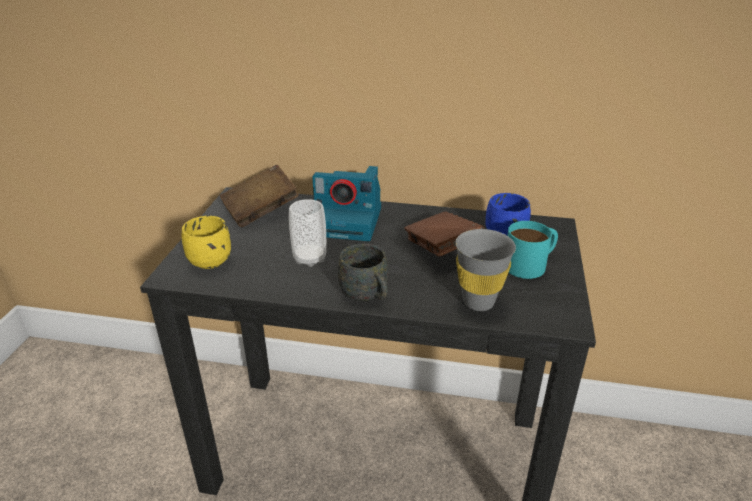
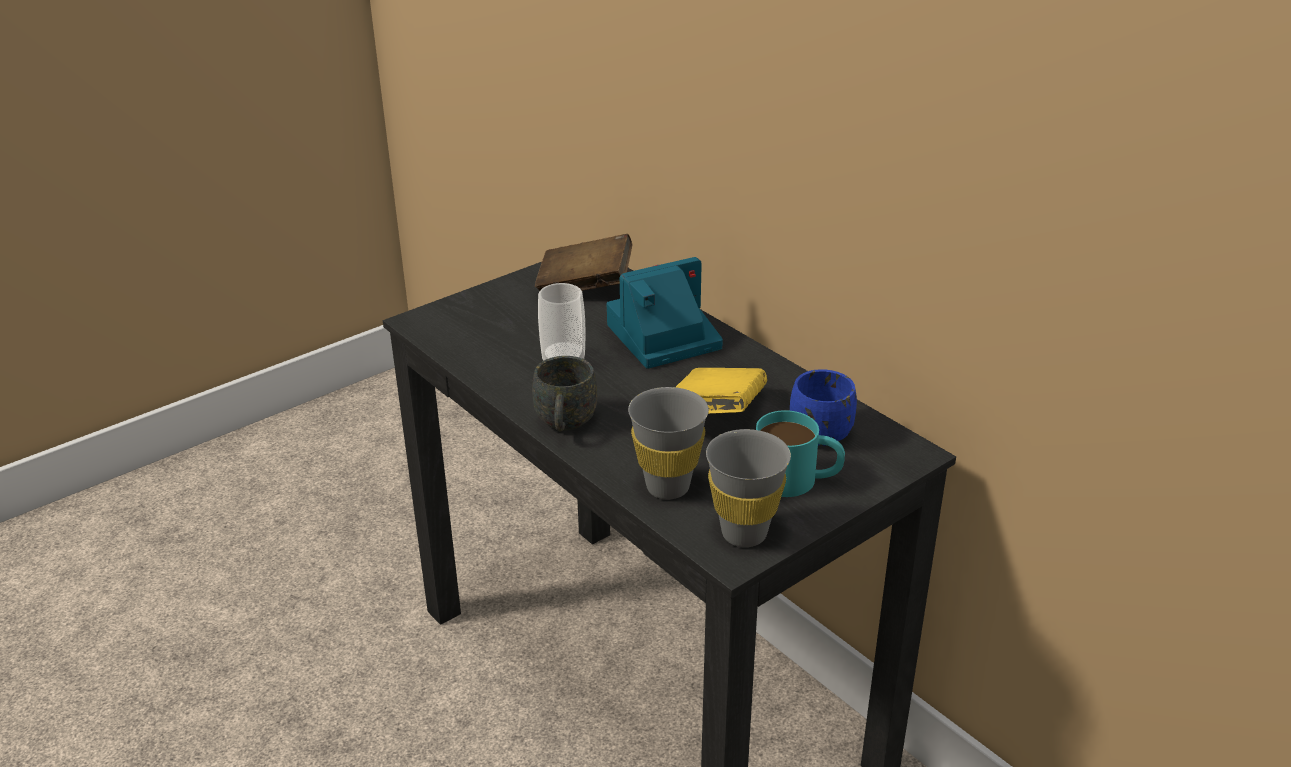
camera: 40 degrees right, 0 degrees up
(208, 258) = (471, 317): yellow mug -> none
(348, 221) = (662, 337): camera -> camera turned 105 degrees clockwise
(441, 249) = (717, 415): brown book -> yellow book
(553, 306) = (744, 534): none -> grey cup

